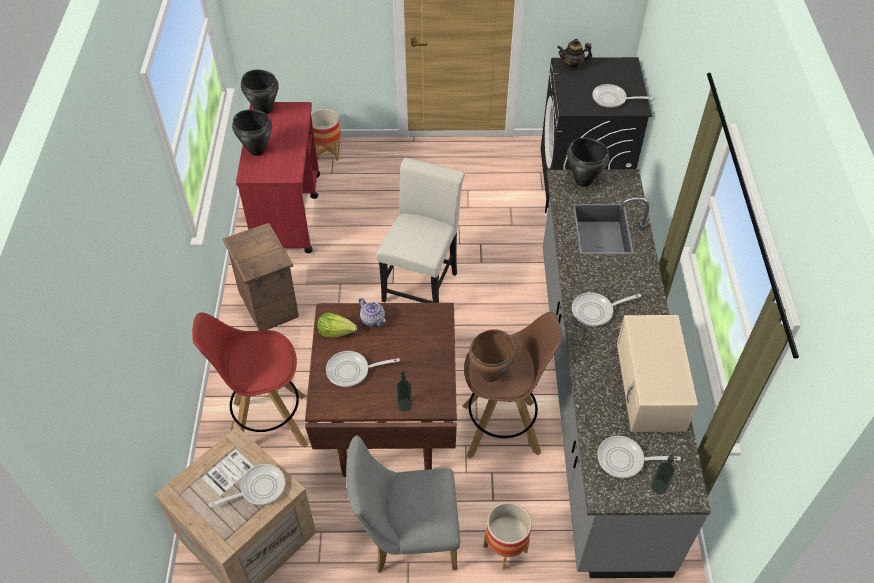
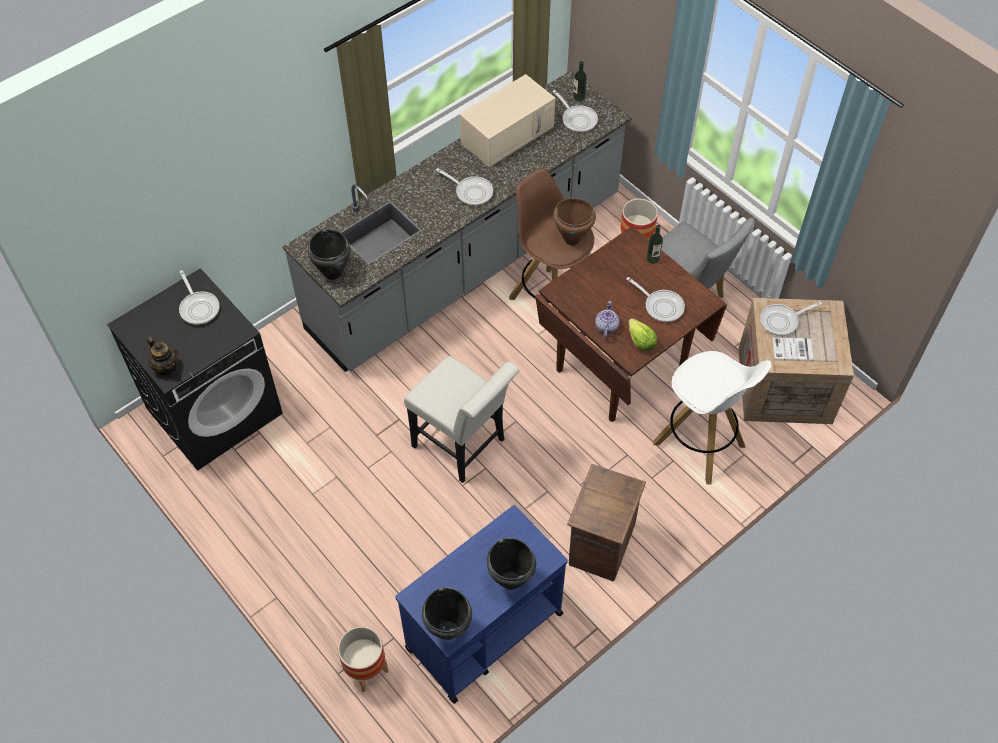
camera: 130 degrees left, 5 degrees up
(259, 488) = (782, 321): frying pan -> frying pan turned 45 degrees counterclockwise
(268, 423) = (700, 445): red stool -> white stool
(287, 212) = (483, 631): red cart -> blue cart
(422, 282) = (463, 446): white chair -> white chair turned 120 degrees counterclockwise

